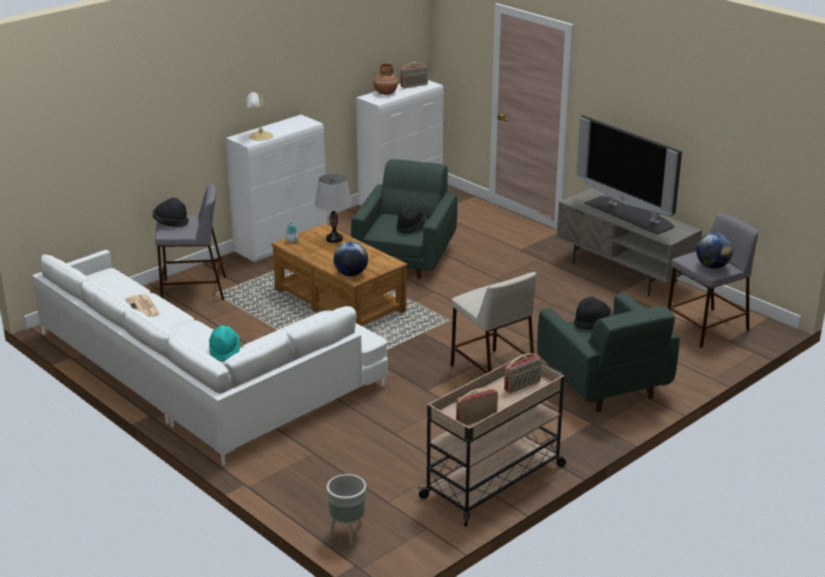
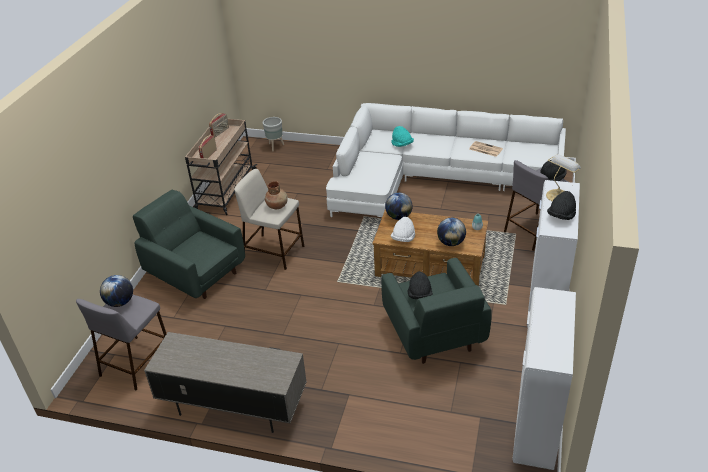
camera: 150 degrees right, 10 degrees up
(334, 239) = (451, 243): grey table lamp -> globe
(373, 256) = (403, 239): none -> white hat
(385, 93) = (559, 314): brown vase -> brown vase (277, 206)
(414, 86) = (552, 347): radio -> none
(592, 323) = (206, 254): black hat -> black hat (561, 216)
(630, 214) = (222, 363): television -> none

